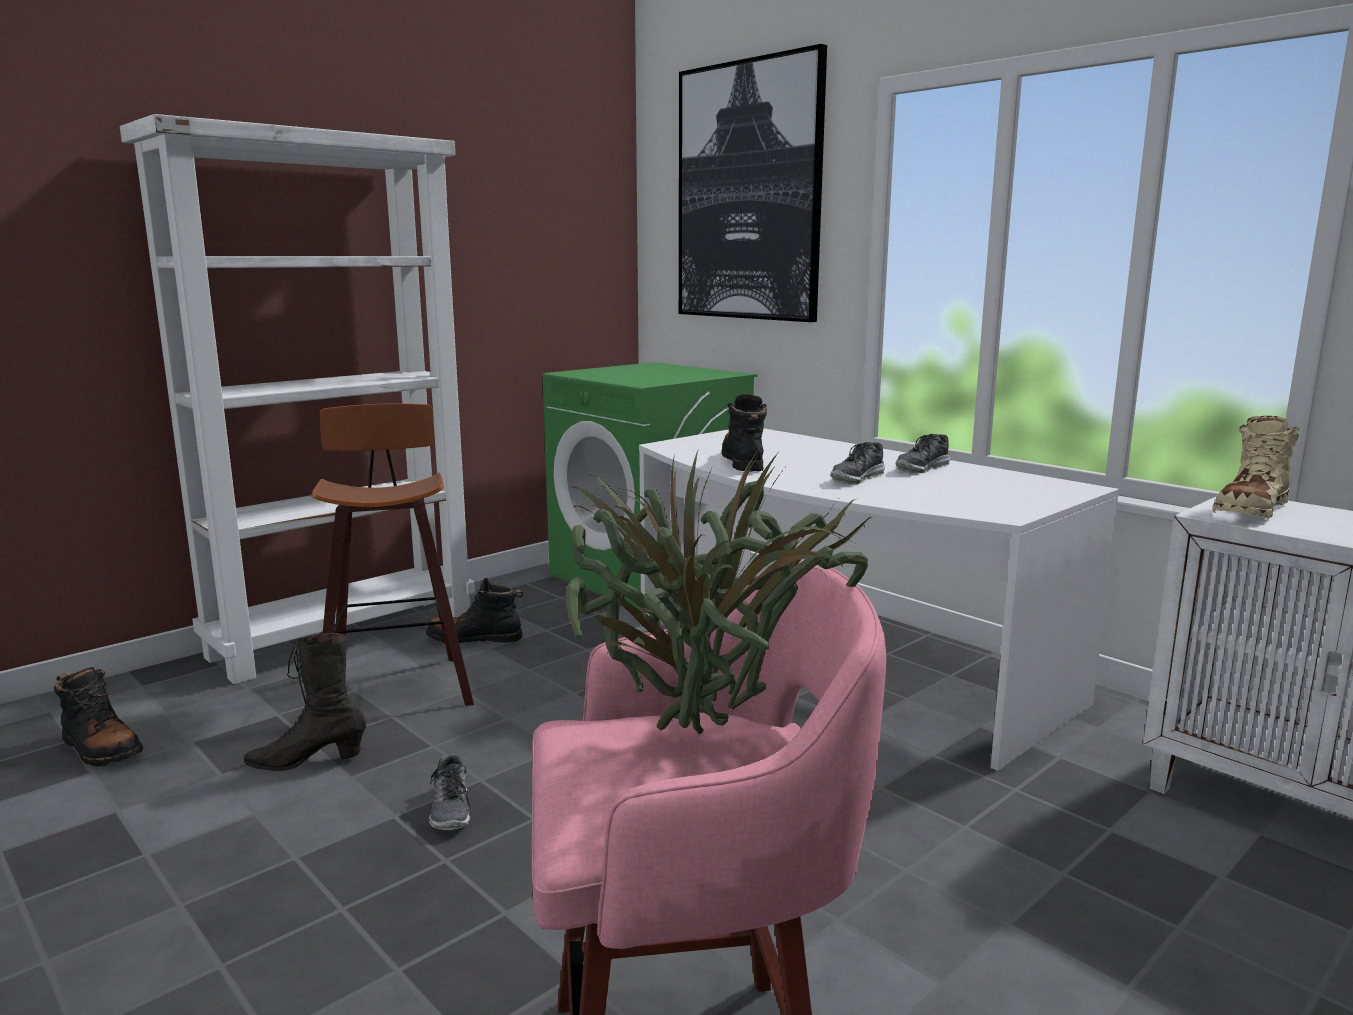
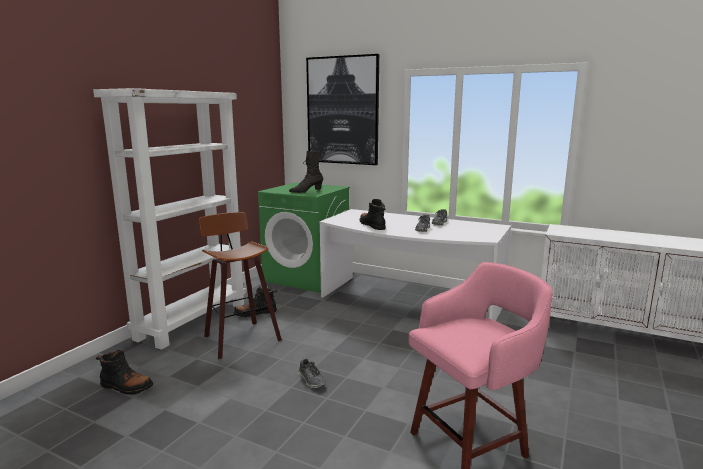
camera: 20 degrees left, 0 degrees up
(307, 761) = (232, 374): black boot -> black boot (306, 191)
(702, 743) = (475, 327): potted plant -> none
(1251, 510) = (564, 230): beige boot -> none

